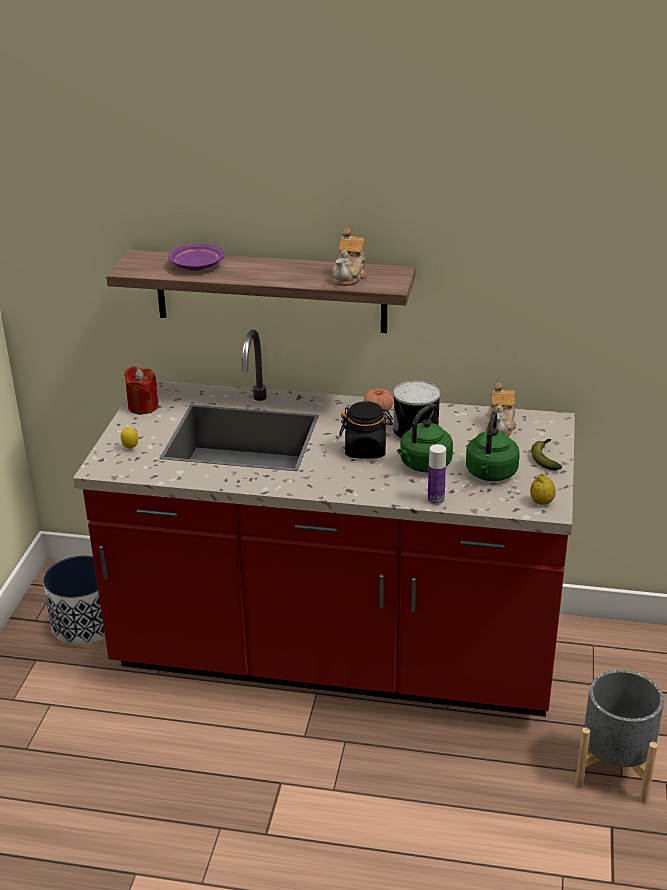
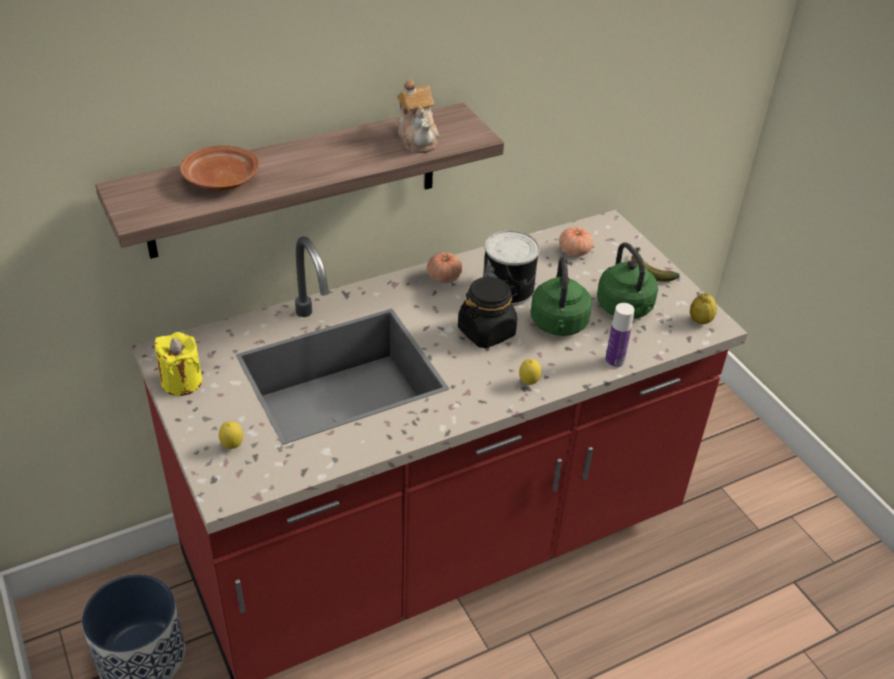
camera: 40 degrees left, 10 degrees up
(143, 407) = (181, 381): red candle -> yellow candle
(196, 266) = (220, 180): purple plate -> brown plate
(355, 488) = (528, 383): none -> lemon
(500, 427) = (574, 251): teapot -> tomato
(614, 768) = (749, 526): grey planter -> none

